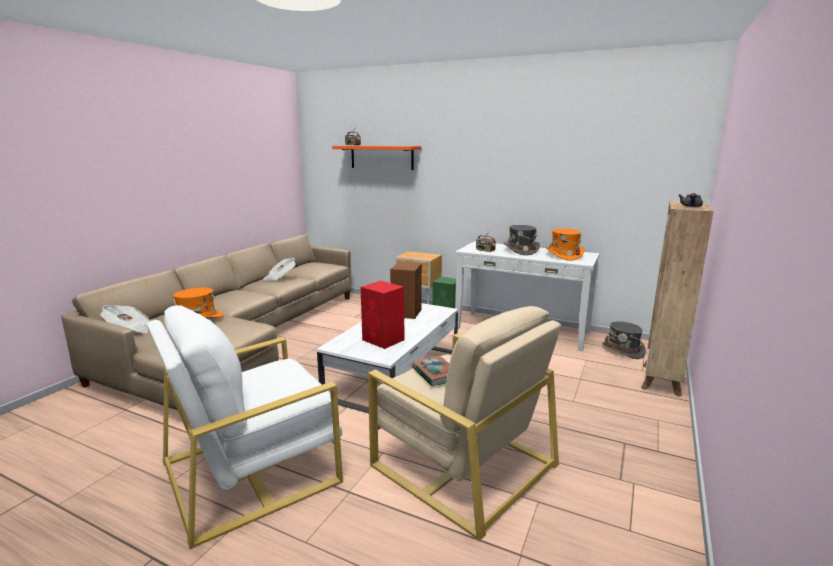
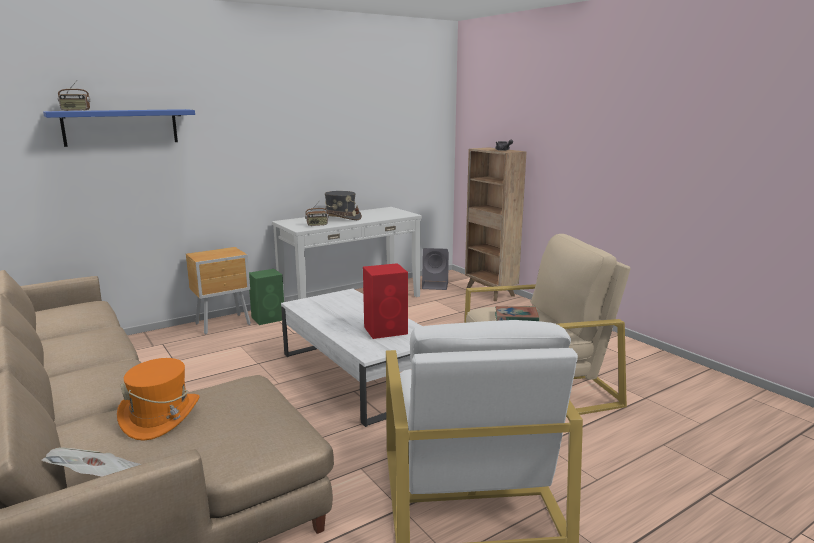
camera: 60 degrees left, 0 degrees up
(280, 278) = (76, 340): newspaper -> none
(381, 157) = (121, 127): orange shelf -> blue shelf
(406, 312) = (329, 307): brown speaker -> none
(563, 255) = (380, 213): orange hat -> none
(623, 350) = (436, 285): grey hat -> grey speaker

